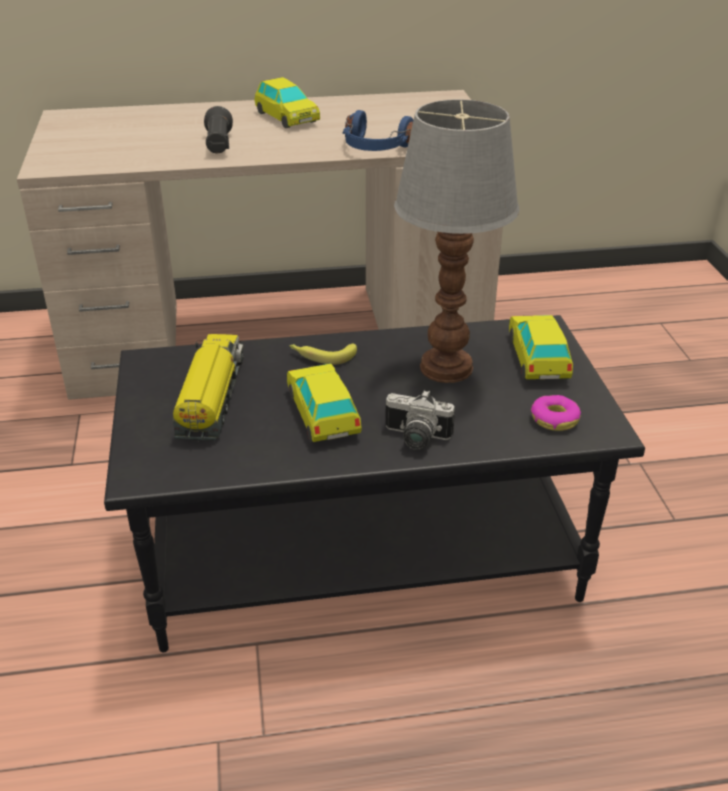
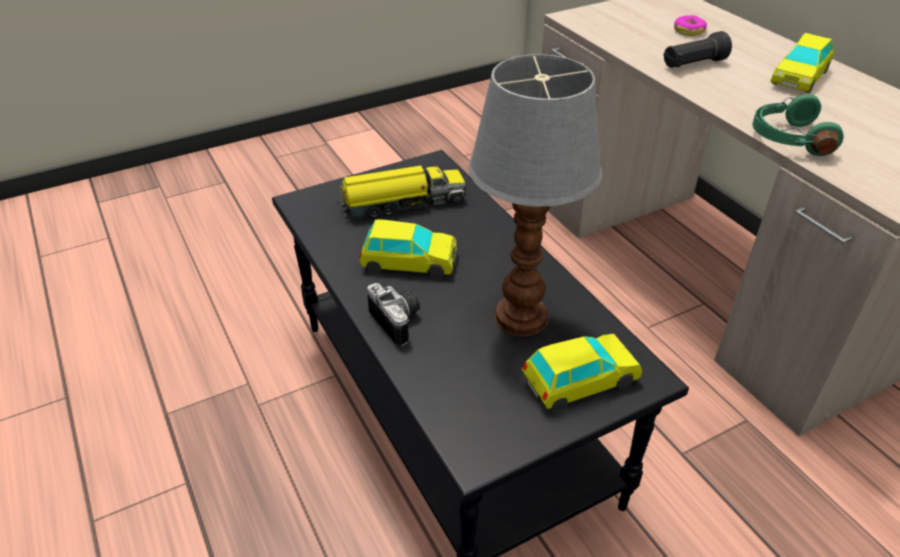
camera: 70 degrees right, 5 degrees up
(322, 355) = (493, 240): banana -> none
(323, 414) = (409, 262): toy car -> toy car turned 45 degrees clockwise
(376, 148) = (788, 139): blue headphones -> green headphones
(415, 438) = (399, 321): camera -> camera turned 150 degrees clockwise
(554, 419) = (475, 411): donut -> donut (689, 31)

